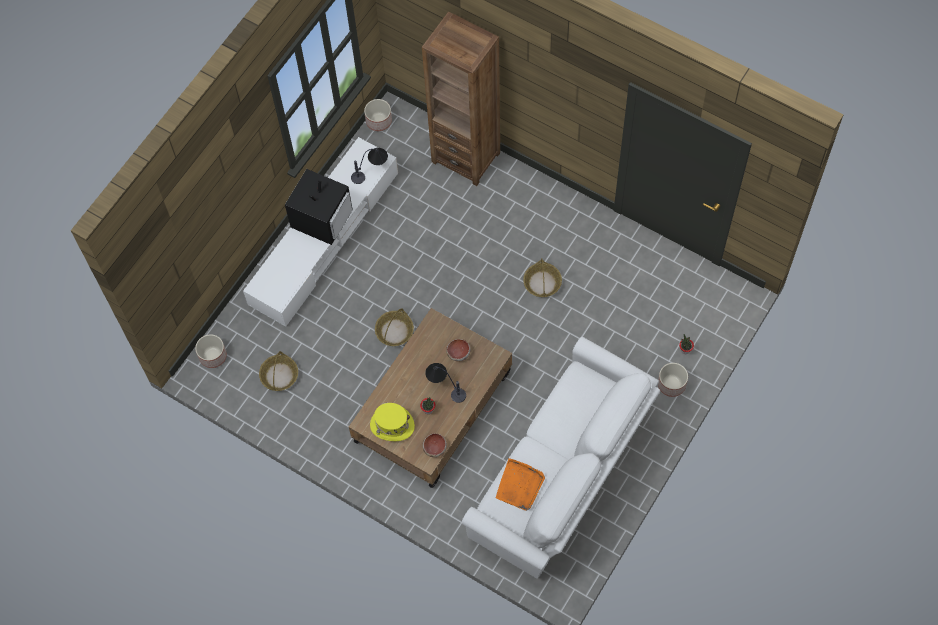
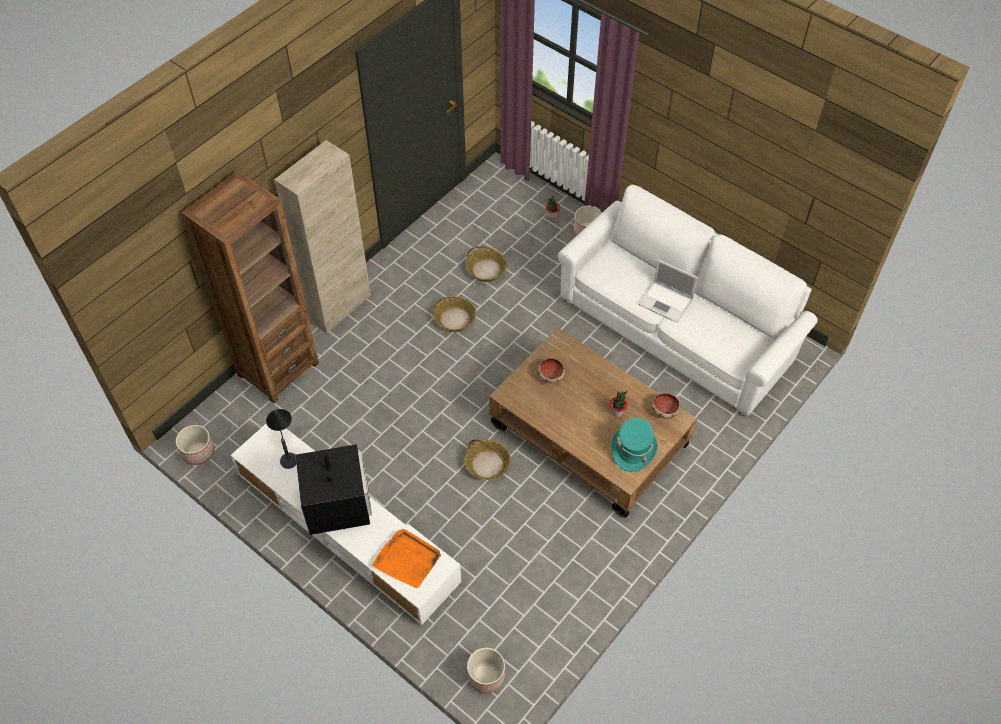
camera: 85 degrees left, 10 degrees down
(279, 376) = (526, 595): basket -> basket (486, 269)
(322, 219) = (337, 505): television -> television turned 45 degrees clockwise
(392, 425) = (633, 449): yellow hat -> turquoise hat
(445, 388) = (592, 393): table lamp -> none
(519, 486) = (716, 335): orange tray -> orange tray (407, 559)
(539, 189) = (339, 307): none -> beige cabinet
(551, 440) = (666, 302): none -> laptop

